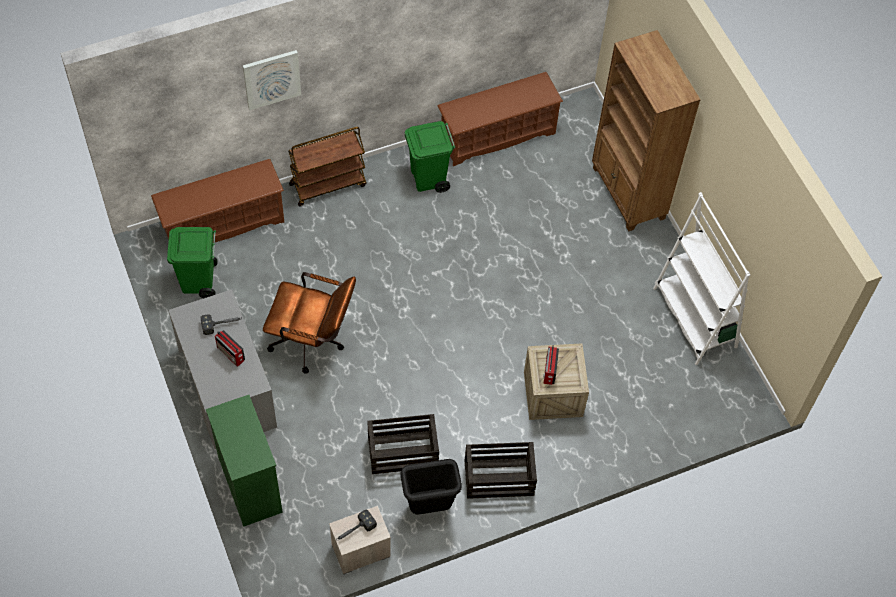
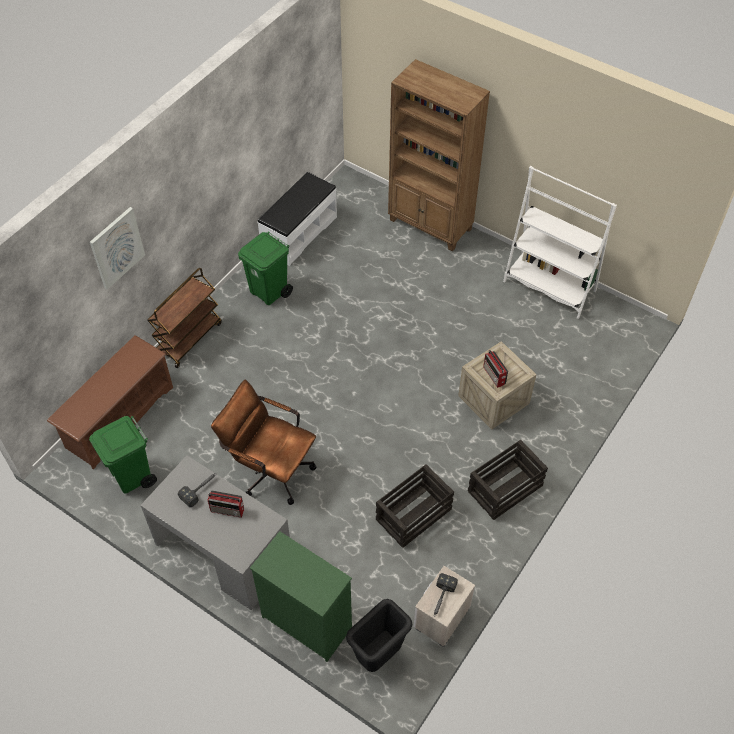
camera: 30 degrees left, 5 degrees down
(312, 342) = (270, 469): brown office chair -> brown office chair turned 135 degrees counterclockwise
(429, 506) = (468, 545): black trash can -> black trash can (378, 656)
(497, 135) = (299, 233): brown shoe rack -> white bench

